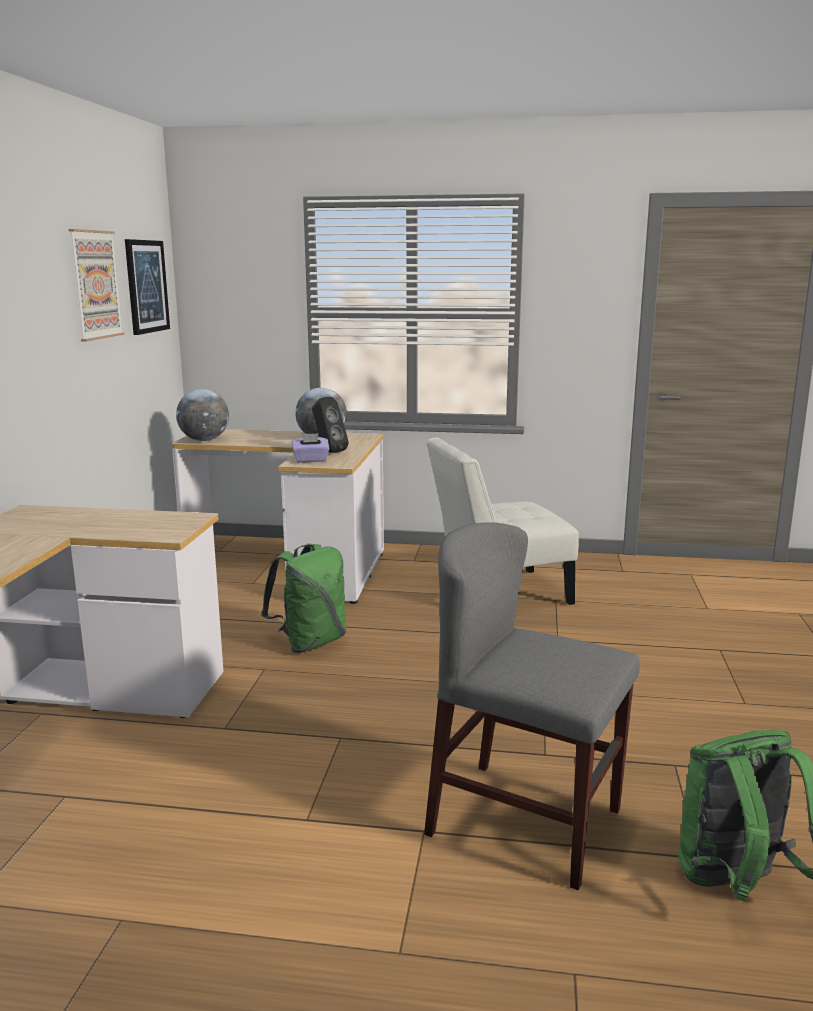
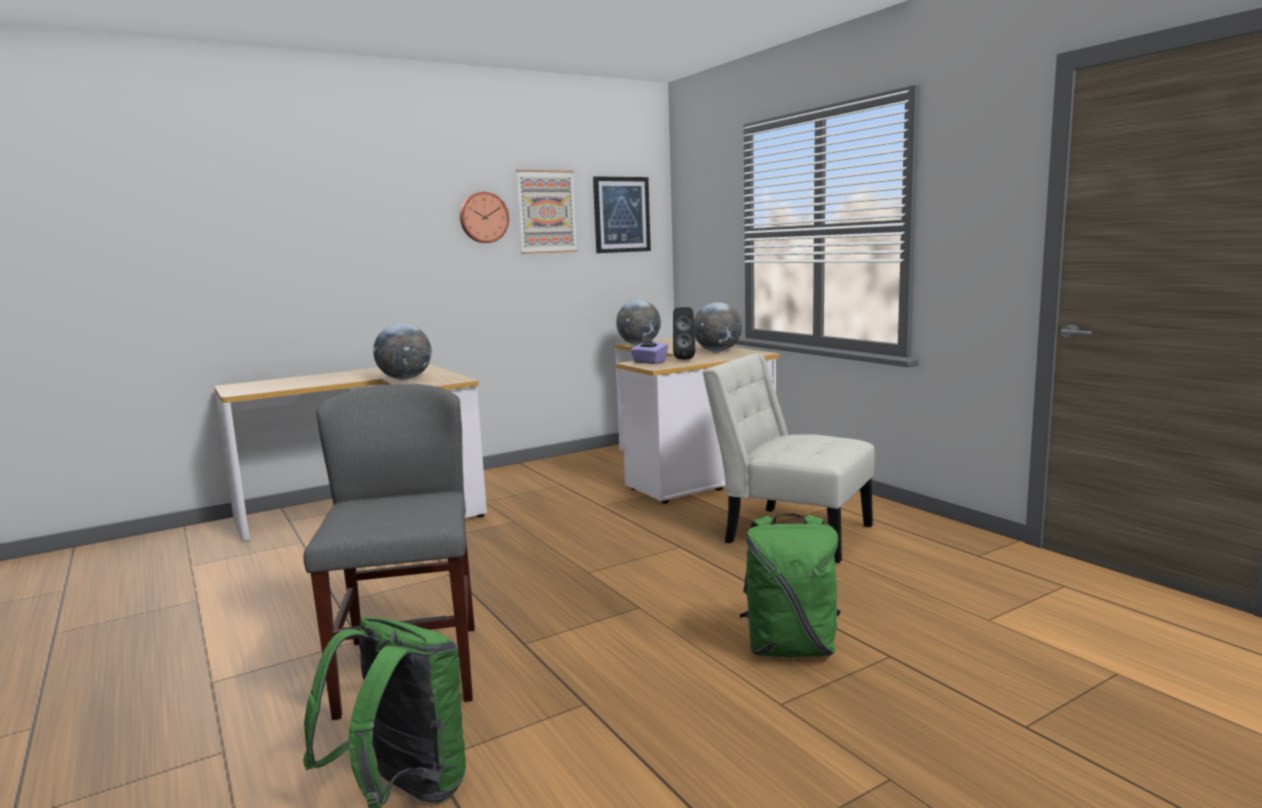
camera: 50 degrees right, 5 degrees down
(47, 294) = (483, 217): none -> wall clock
(111, 530) = (405, 379): none -> globe
(310, 643) = (574, 517): green backpack -> green backpack (790, 648)

